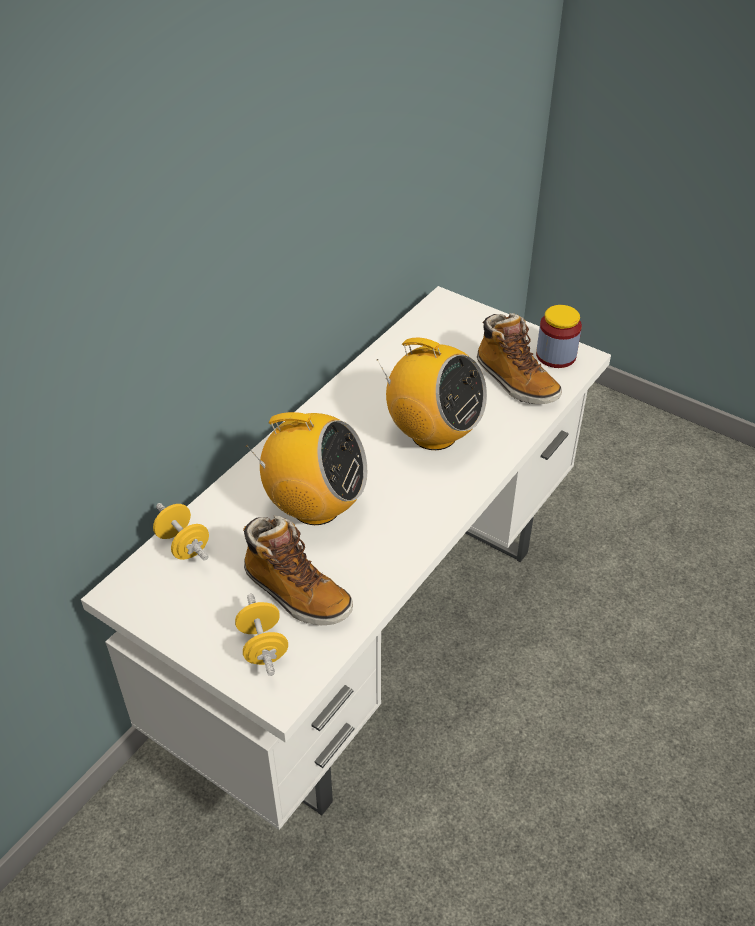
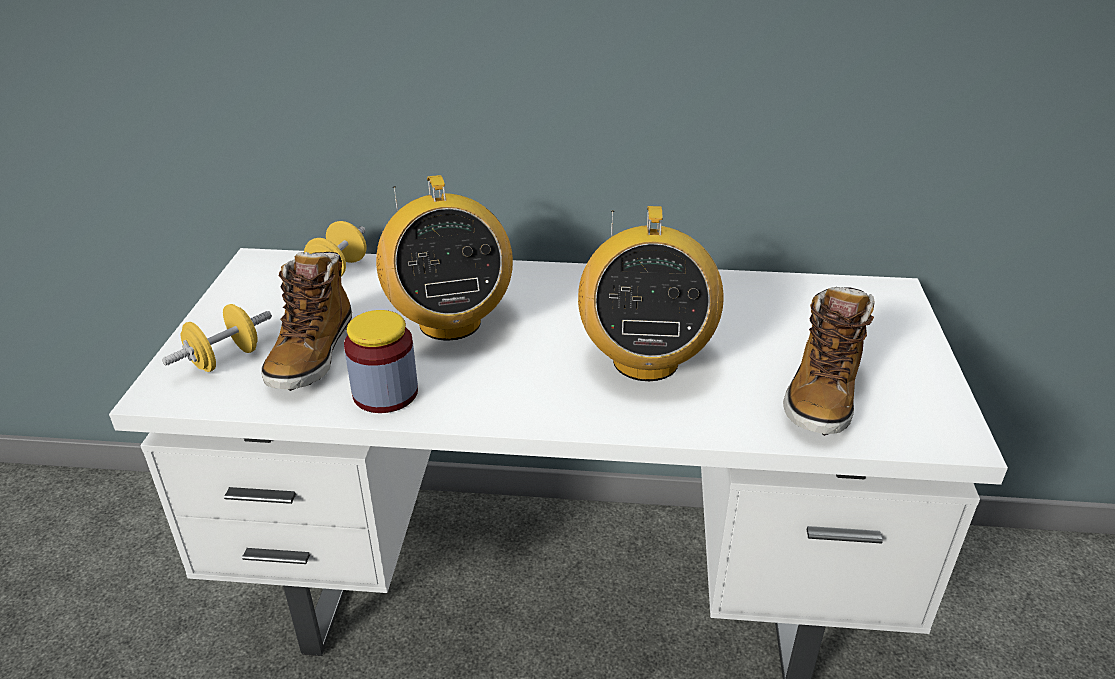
camera: 60 degrees right, 10 degrees down
(556, 356) = (924, 413): jar -> jar (385, 393)

